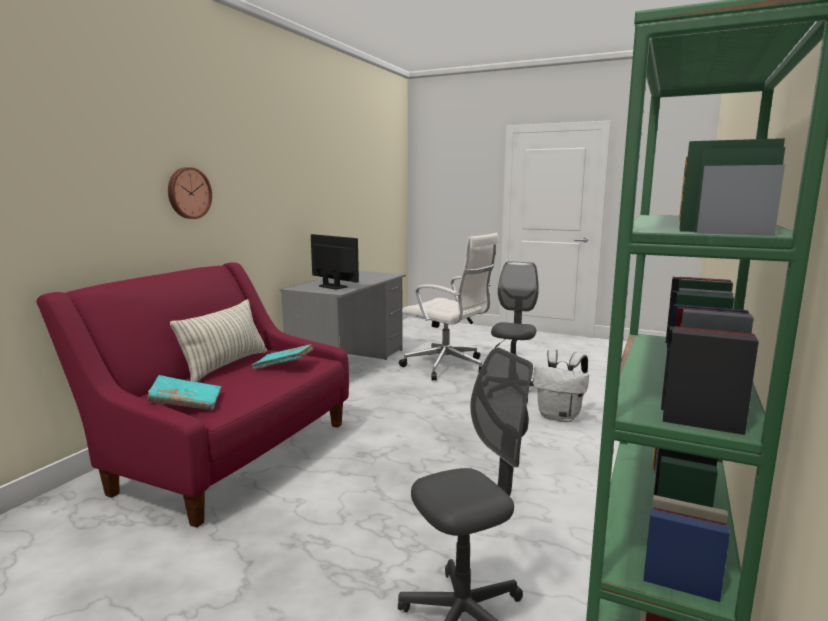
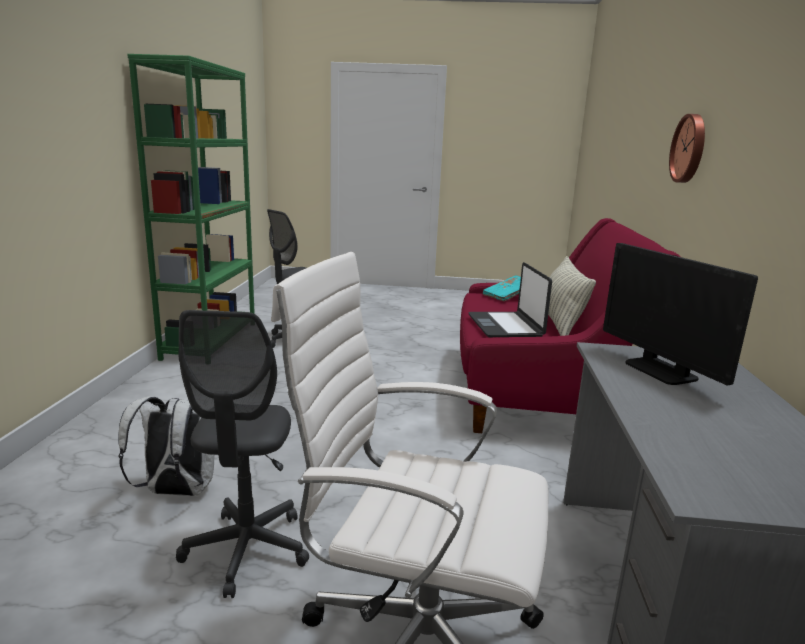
camera: 160 degrees right, 5 degrees up
(284, 366) = (506, 326): turquoise book -> laptop
(333, 286) = (660, 371): monitor -> monitor turned 45 degrees clockwise

